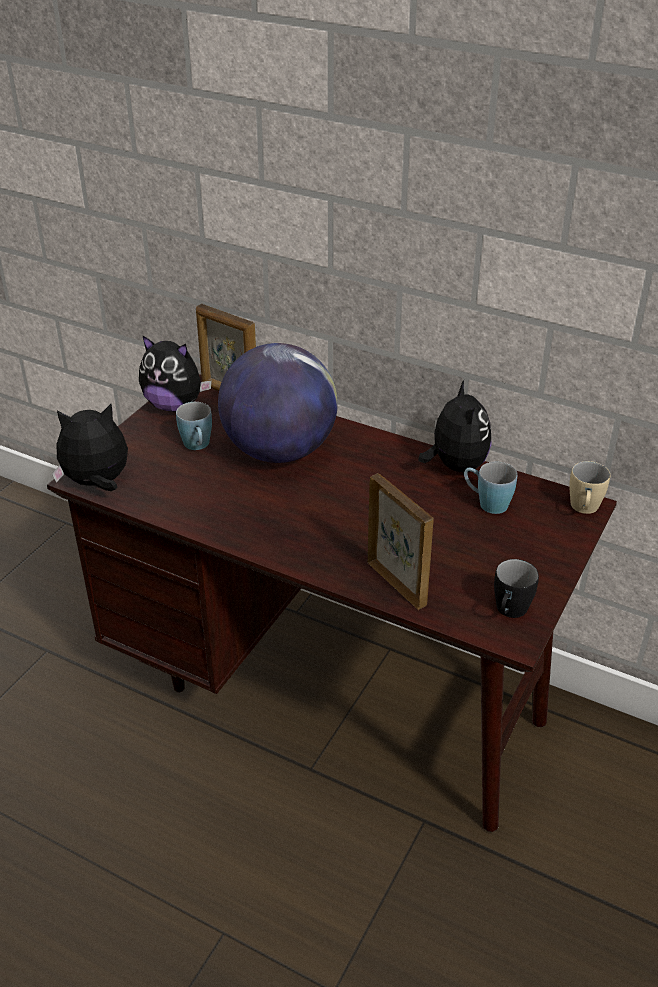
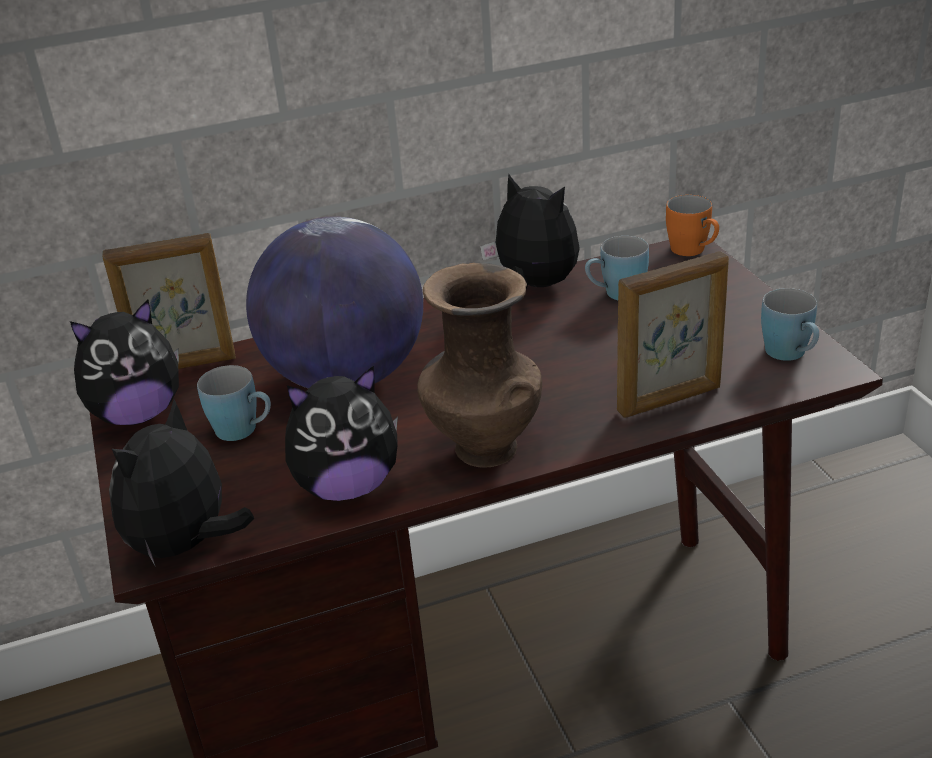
camera: 45 degrees left, 5 degrees down
(190, 506) = (347, 486): none -> plush toy
(271, 535) = (483, 448): none -> brown vase
(397, 583) = (670, 400): picture frame -> picture frame turned 150 degrees clockwise
(509, 612) = (791, 355): black mug -> blue mug
(584, 509) = (693, 251): beige mug -> orange mug

